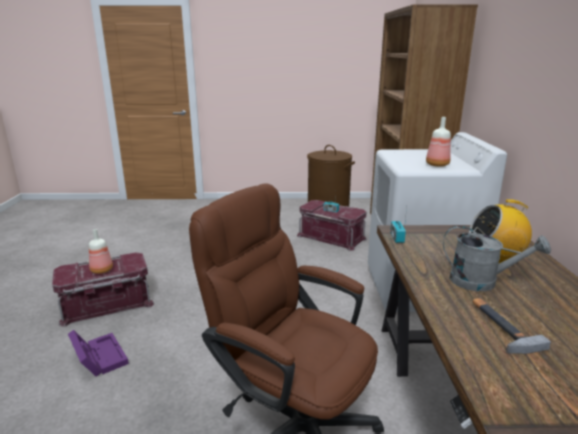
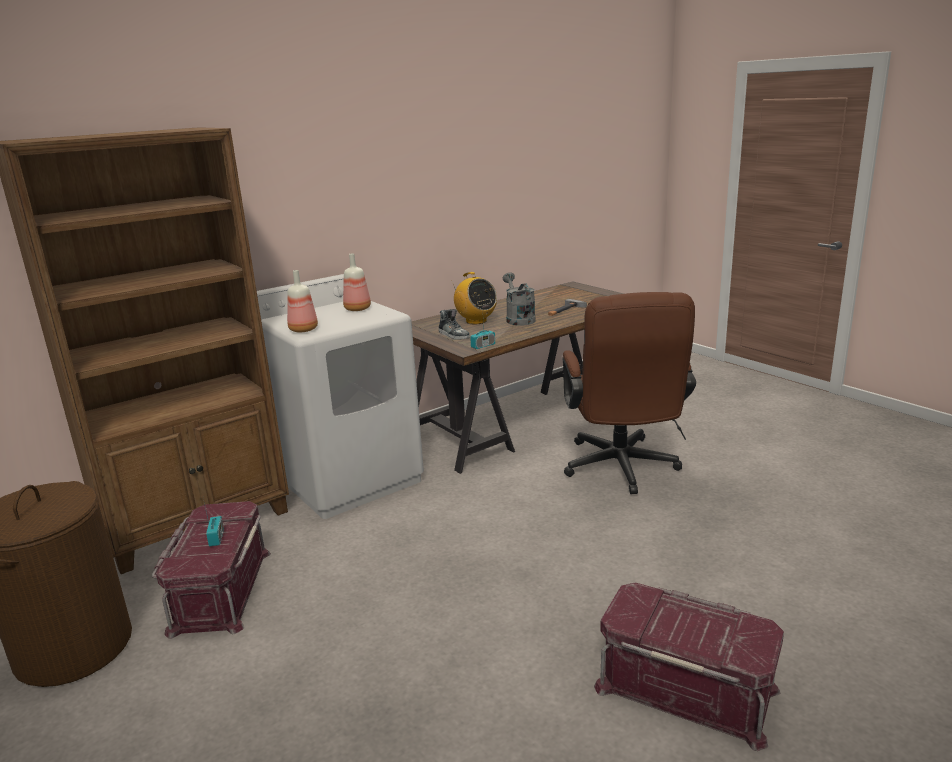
camera: 125 degrees left, 0 degrees up
(98, 357) = (740, 602): purple storage box -> none
(101, 270) = (691, 620): bottle -> bottle (303, 330)
(448, 237) = (454, 335): none -> shoe

